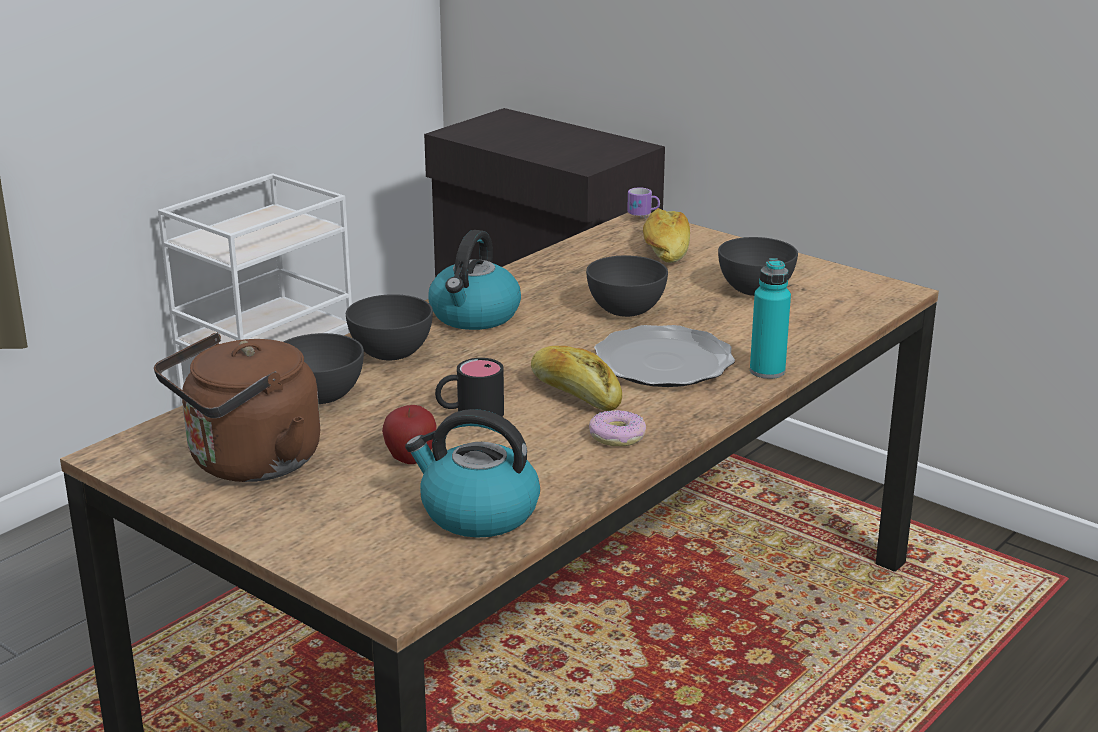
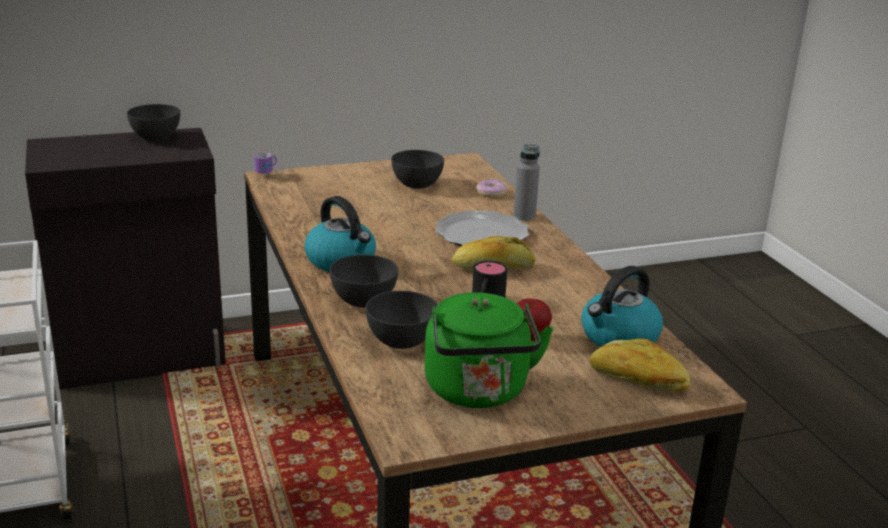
camera: 60 degrees left, 0 degrees up
(248, 464) = (478, 392): brown kettle -> green kettle
(617, 436) = (561, 274): donut -> donut (491, 193)
(626, 311) = (397, 221): grey bowl -> grey bowl (156, 138)
(665, 250) = (325, 185): bread -> bread (637, 381)
(767, 371) = (524, 216): turquoise bottle -> grey bottle

